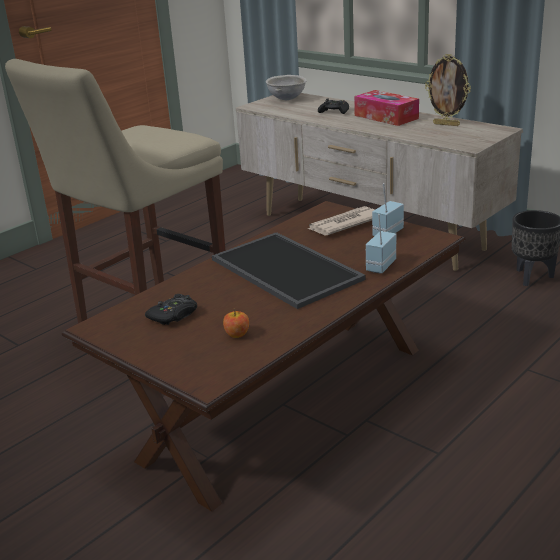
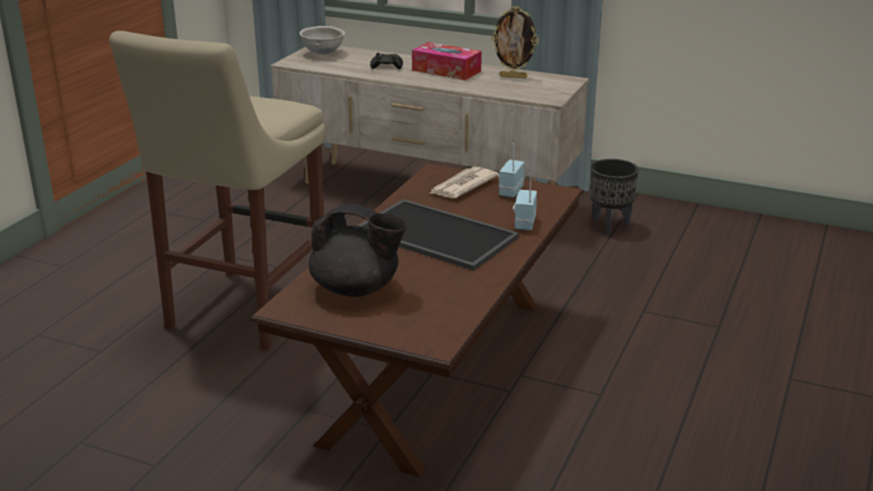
camera: 20 degrees left, 0 degrees up
(174, 315) = (356, 289): black game controller -> black teapot
(237, 334) = (433, 299): apple -> none

